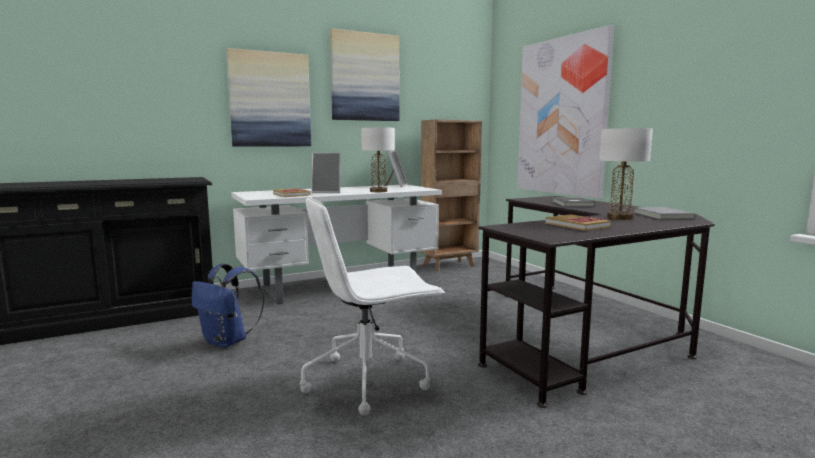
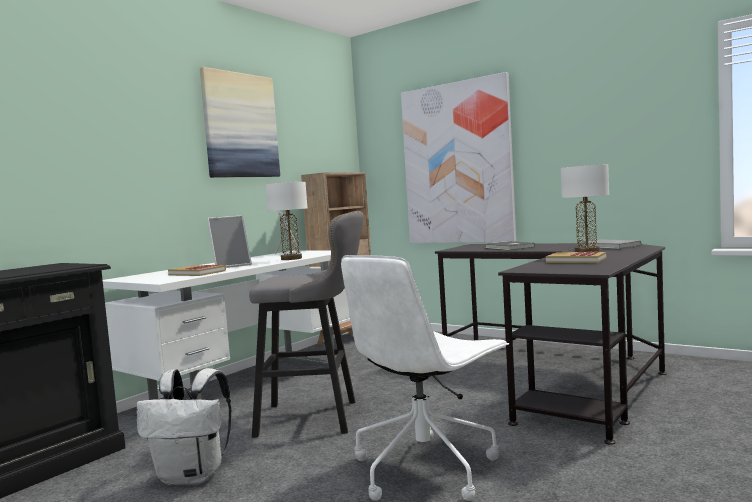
camera: 25 degrees left, 5 degrees down
(228, 341) = (193, 476): blue backpack -> white backpack
(270, 100) = (137, 154): picture -> none
(352, 322) = (321, 417): none -> grey stool

